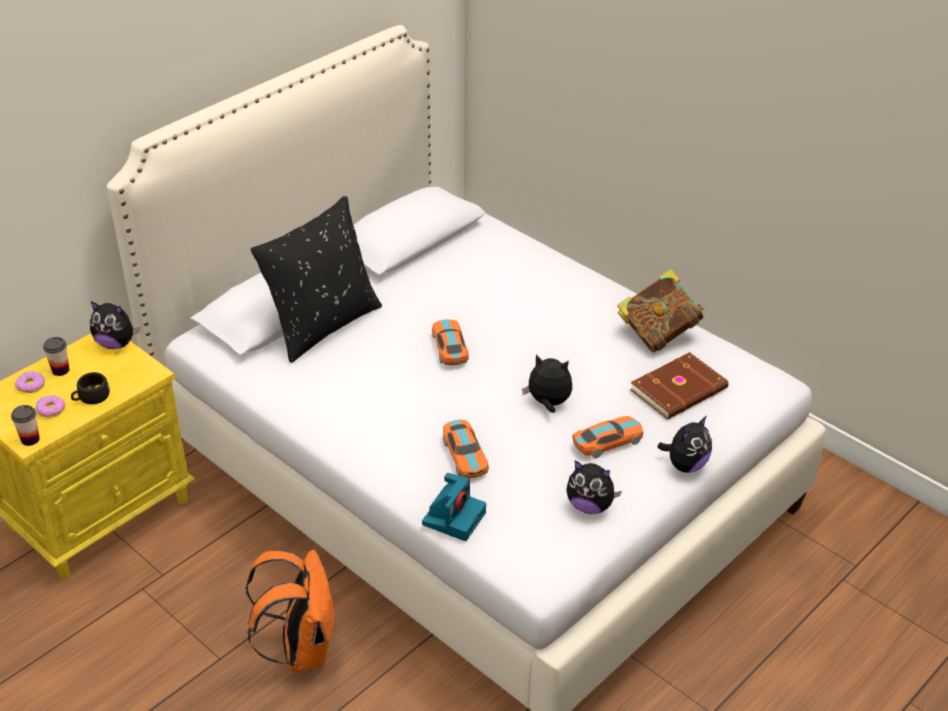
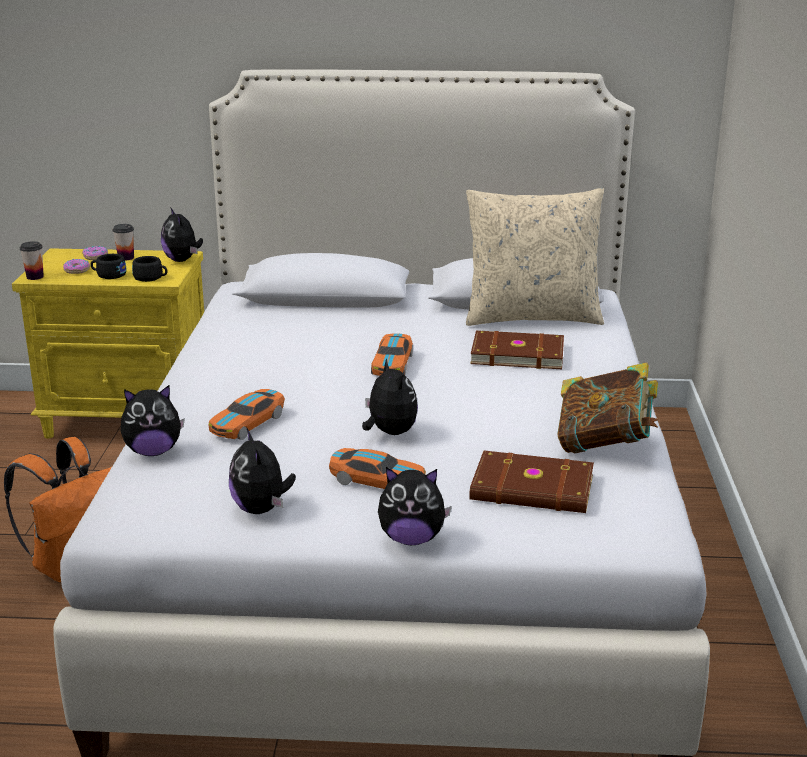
camera: 50 degrees right, 15 degrees down
(135, 378) = (151, 278): none -> black cup
(322, 325) = (334, 312): black pillow -> none
(449, 250) = (532, 317): none -> beige pillow
(450, 348) = (392, 364): toy car -> toy car turned 150 degrees clockwise
(454, 517) = (153, 451): camera -> plush toy
(498, 290) = (517, 354): none -> brown book

